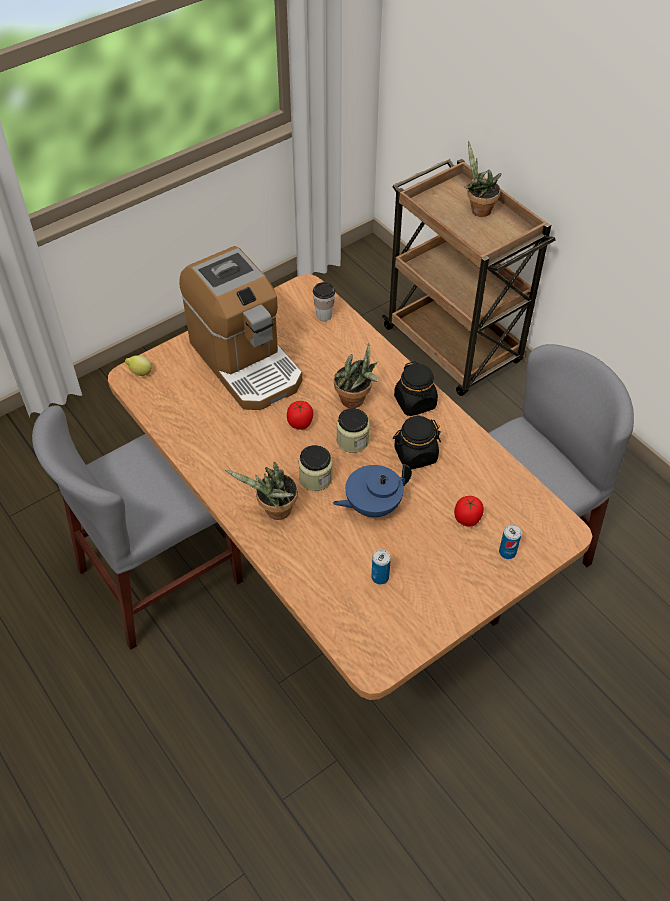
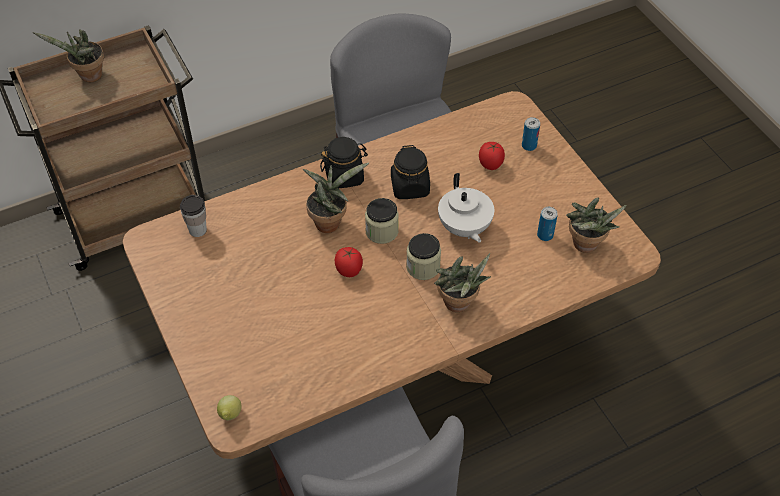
camera: 80 degrees left, 0 degrees up
(246, 362) = (245, 308): coffee machine -> none
(372, 505) = (464, 228): blue teapot -> white teapot
(372, 616) = (585, 246): none -> potted plant

